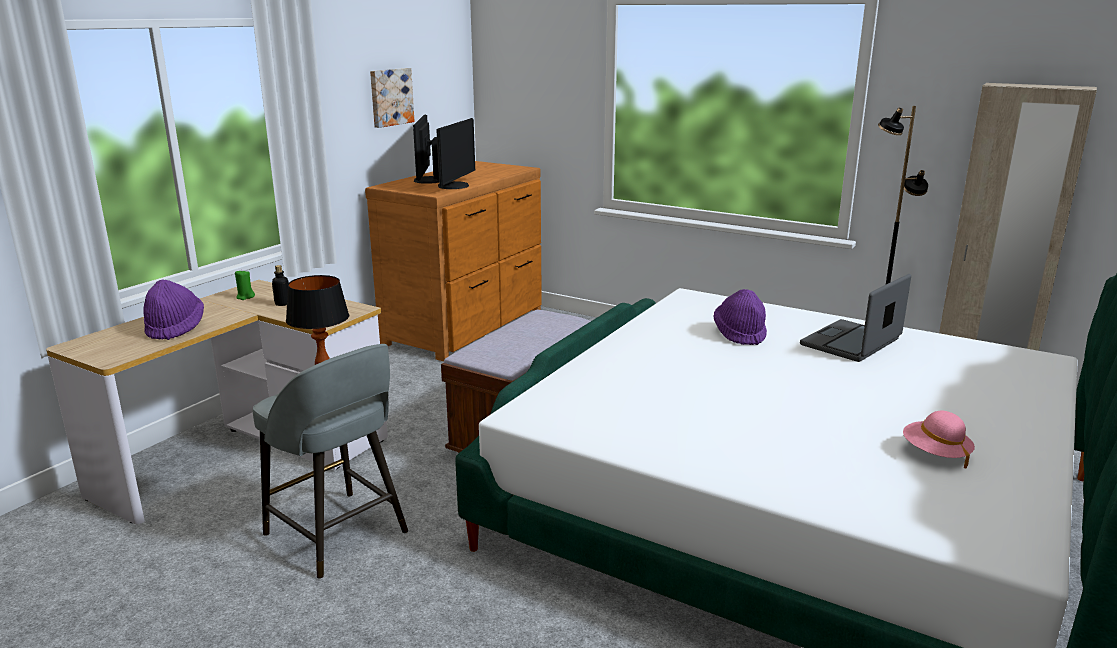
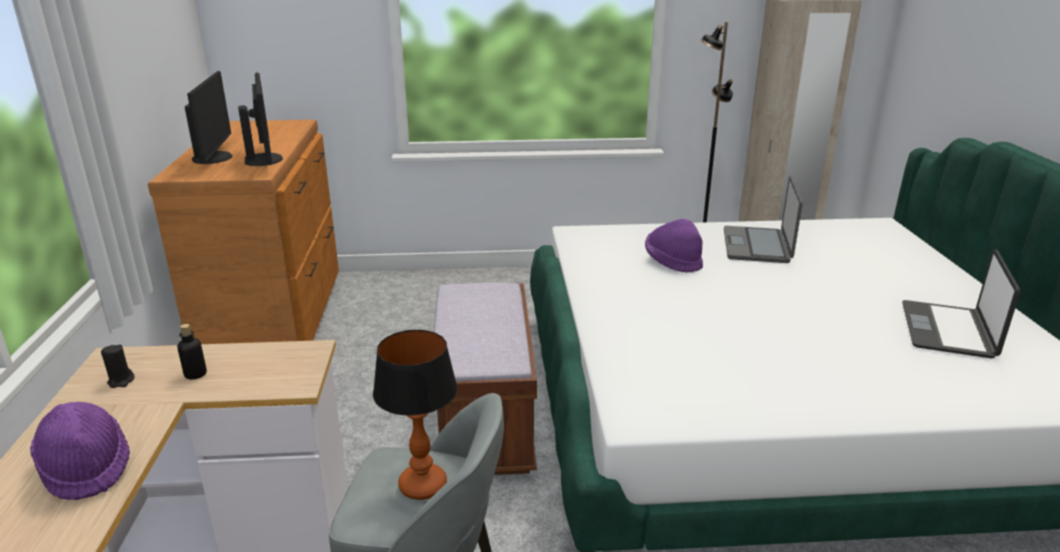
camera: 35 degrees left, 5 degrees up
(245, 297) = (121, 381): green candle -> black candle
(390, 97) = (142, 56): picture -> none
(427, 180) = (214, 158): monitor -> monitor turned 150 degrees counterclockwise
(935, 454) = (948, 331): pink hat -> laptop

